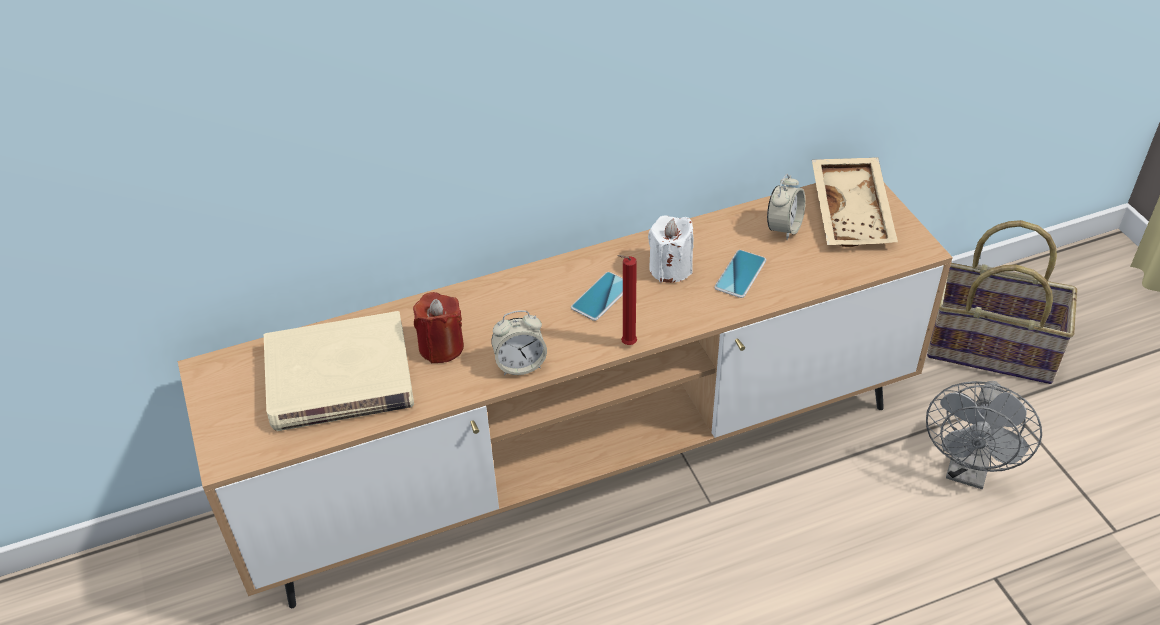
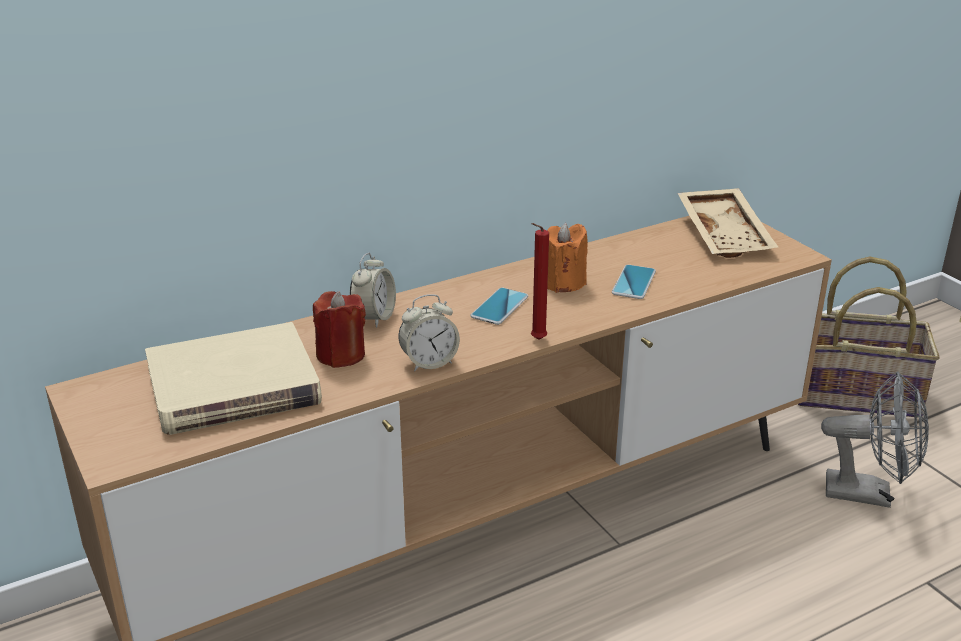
camera: 10 degrees left, 15 degrees down
(670, 268) = (563, 282): white candle -> orange candle
(784, 228) = (664, 248): alarm clock -> alarm clock (374, 317)
(968, 471) = (869, 493): grey fan -> grey fan turned 90 degrees counterclockwise

